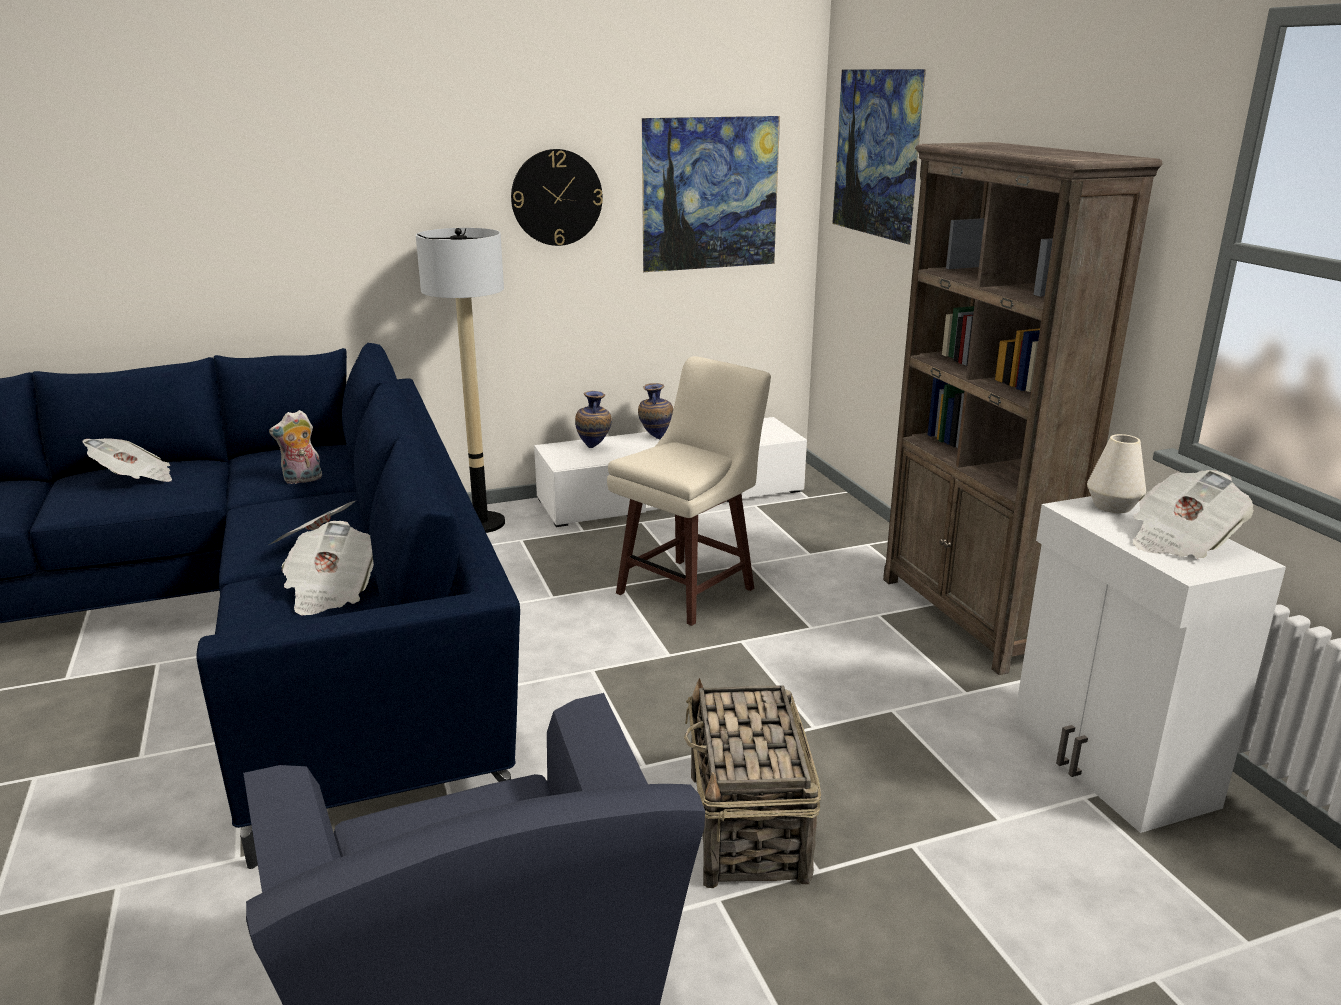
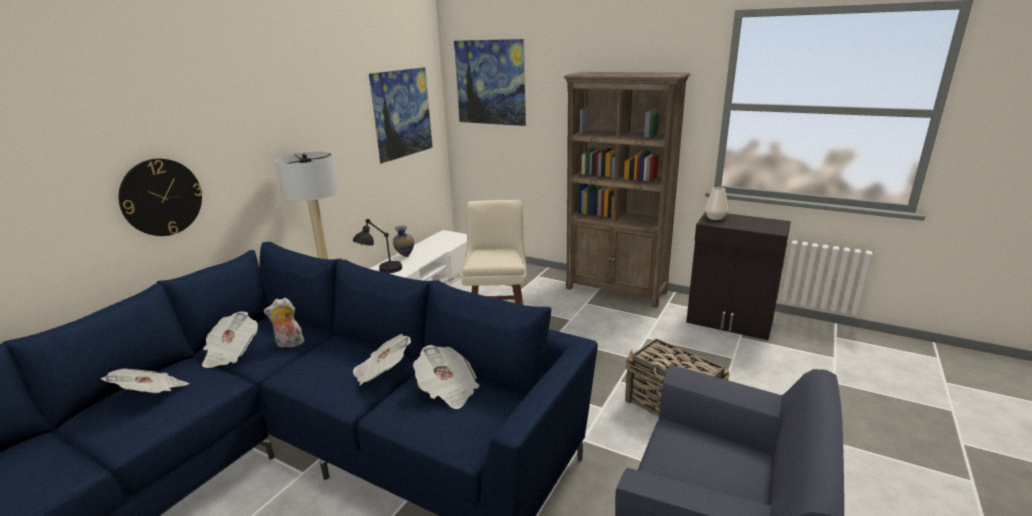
camera: 40 degrees left, 0 degrees up
(302, 480) = (289, 344): plush toy -> plush toy turned 60 degrees clockwise
(556, 197) = (334, 126): wall clock -> wall clock (161, 197)
(594, 447) = (381, 271): vase -> black table lamp
(1110, 764) = (729, 322): white cabinet -> black cabinet
(1180, 541) = (754, 222): newspaper -> newspaper (231, 353)

